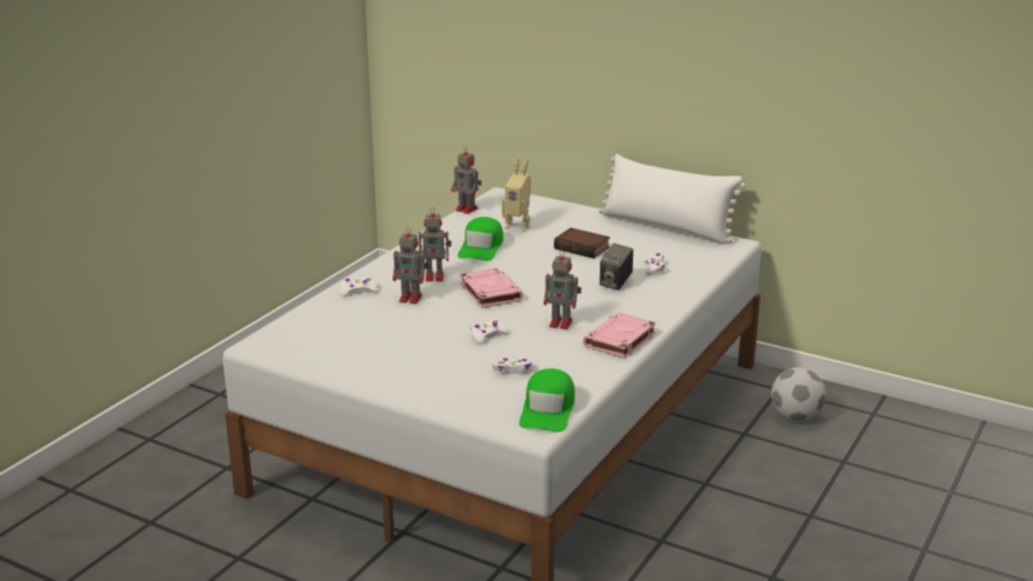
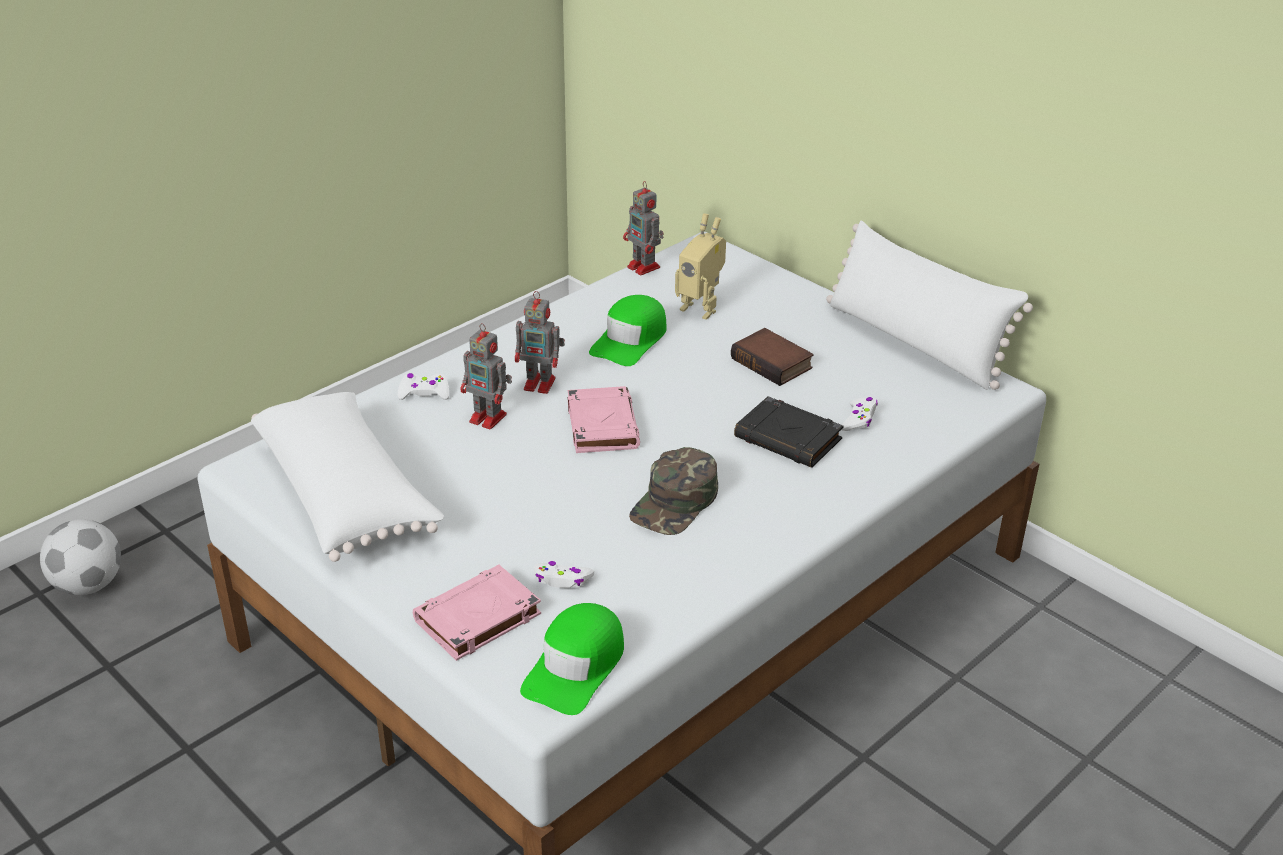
camera: 15 degrees right, 10 degrees up
(339, 349) = (346, 494): none -> white pillow
(488, 336) = (559, 508): white game controller -> none
(562, 323) = (675, 502): toy robot -> green cap
(615, 283) = (789, 439): camera -> black book
(619, 340) = (743, 550): pink book -> pink book (477, 619)
(796, 417) = (1046, 662): football -> football (88, 585)

